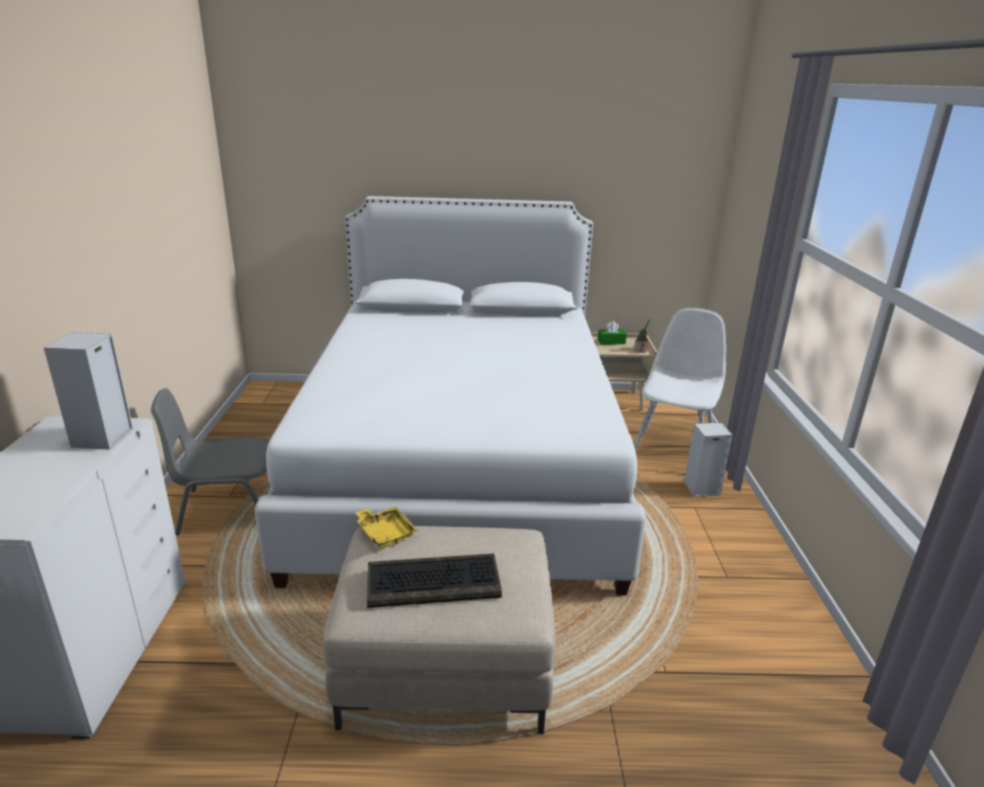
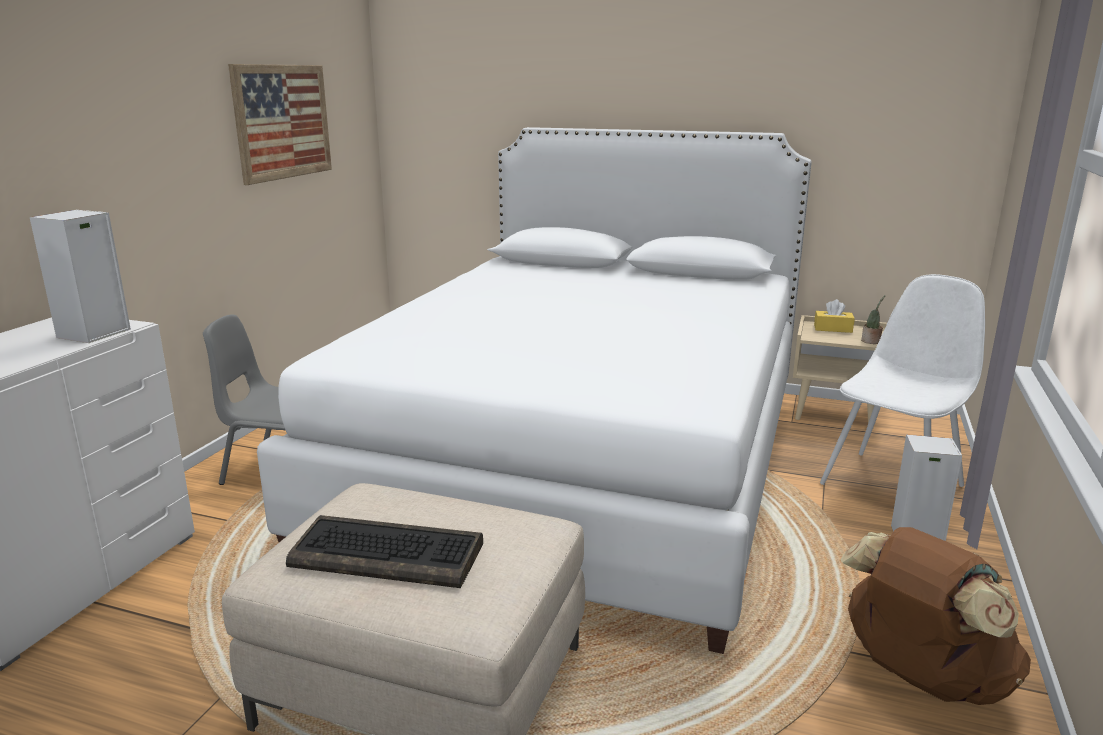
camera: 20 degrees right, 5 degrees down
(166, 205) = (283, 121): none -> picture
(385, 533) = (374, 492): yellow tray -> none
(611, 342) = (833, 329): green tissue box -> yellow tissue box
(741, 584) = (920, 677): none -> brown backpack

